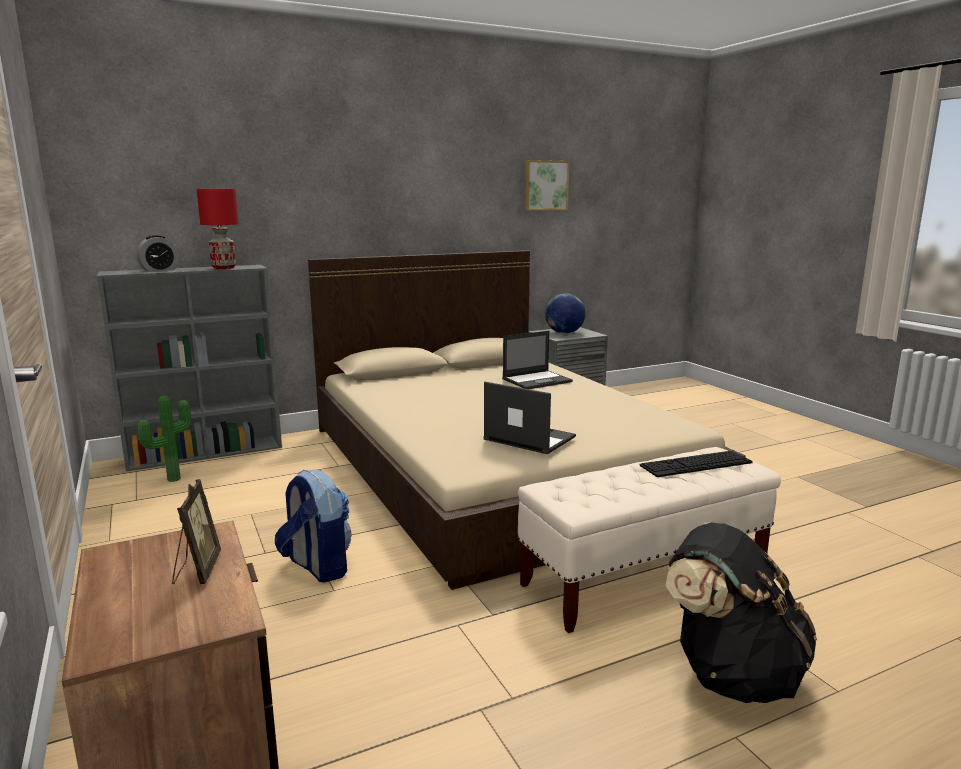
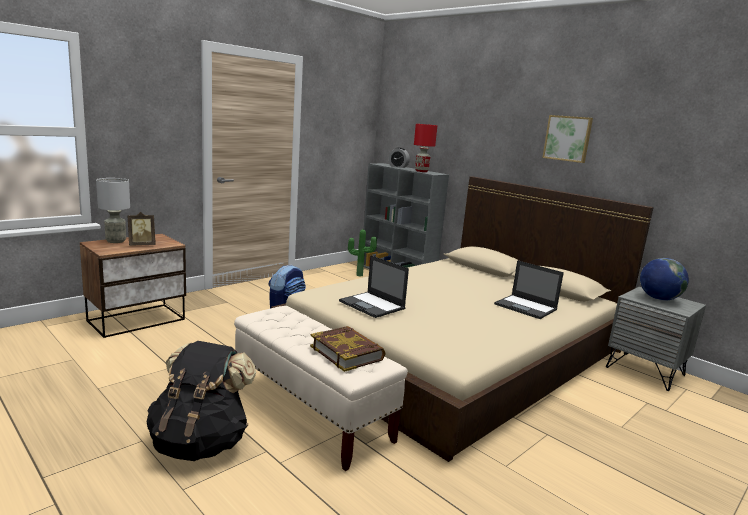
camera: 70 degrees right, 0 degrees up
(116, 612) = (115, 241): none -> grey table lamp
(528, 438) = (372, 305): laptop -> laptop turned 120 degrees clockwise
(545, 185) = (697, 145): picture -> picture (568, 138)
(696, 464) = (347, 353): keyboard -> book

